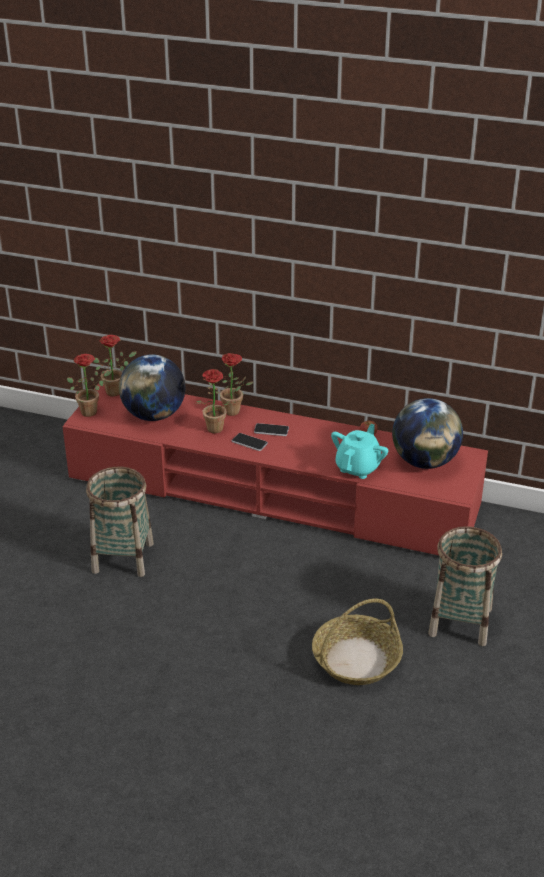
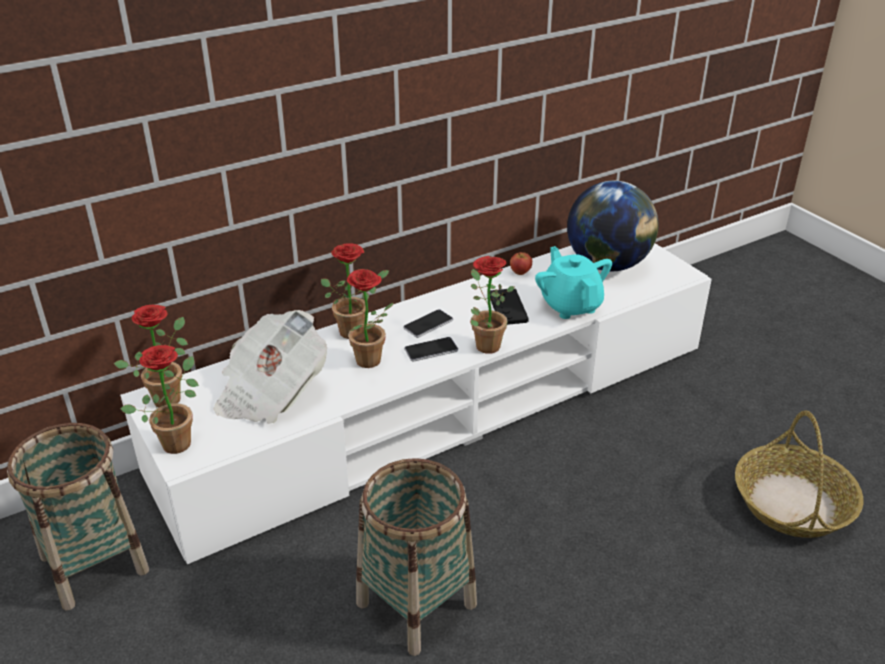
camera: 50 degrees left, 0 degrees up
(154, 415) = (270, 392): globe -> newspaper
(273, 493) = (443, 408): red tv stand -> white tv stand
(278, 456) = (484, 344): none -> potted plant
(324, 448) = (508, 307): none -> black game controller
(460, 622) = (784, 401): basket -> basket (94, 564)

